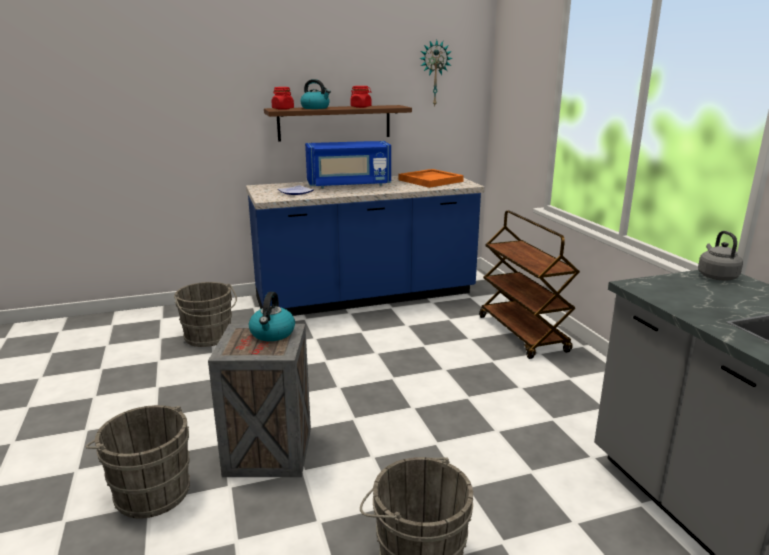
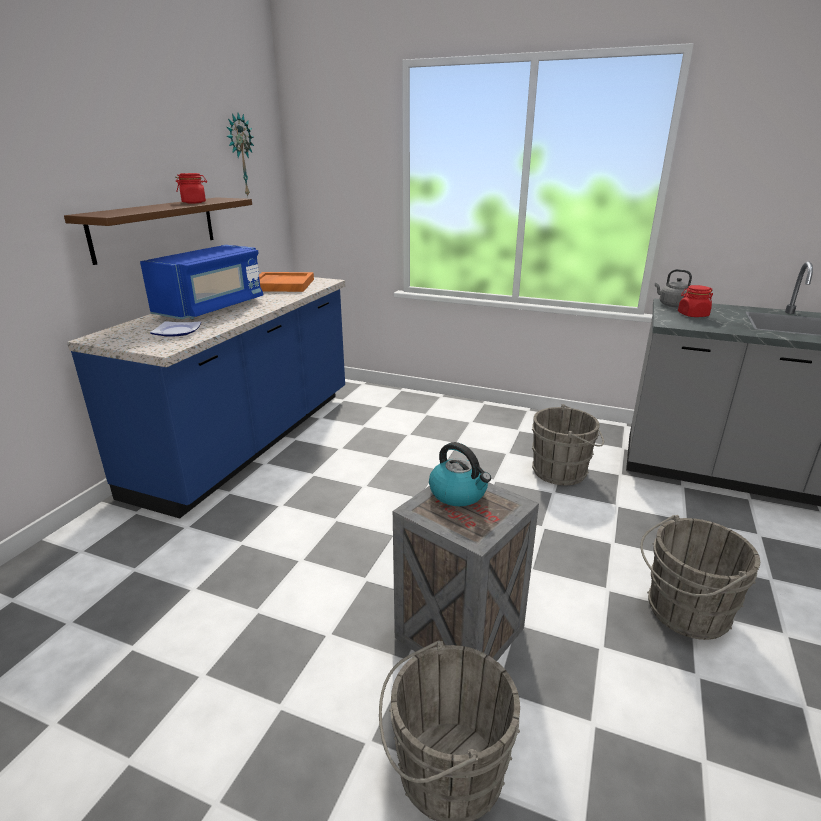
camera: 50 degrees left, 5 degrees up
(209, 338) = (150, 578): grey bucket -> grey bucket (563, 471)
(283, 109) = (106, 213): red jar -> red jar (692, 315)
(315, 108) = (145, 208): kettle -> none
(523, 334) = (435, 412): brown cart -> none

